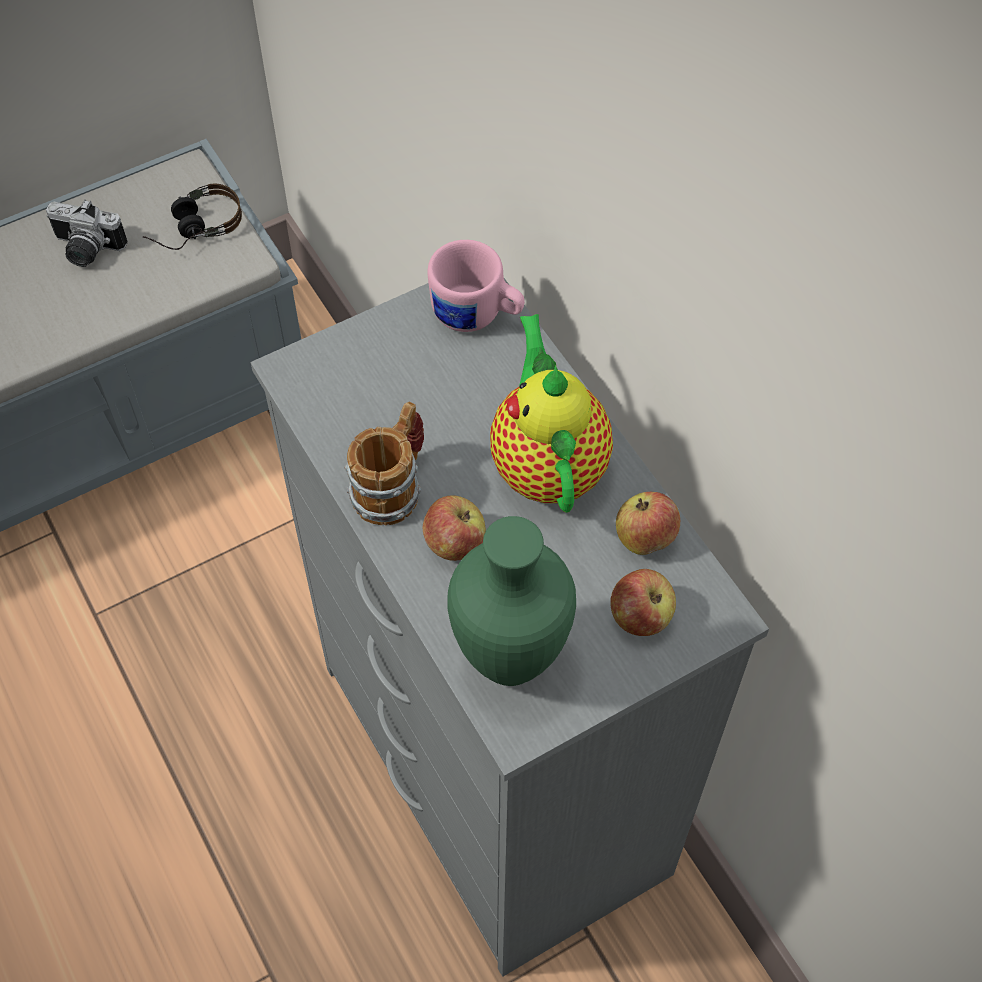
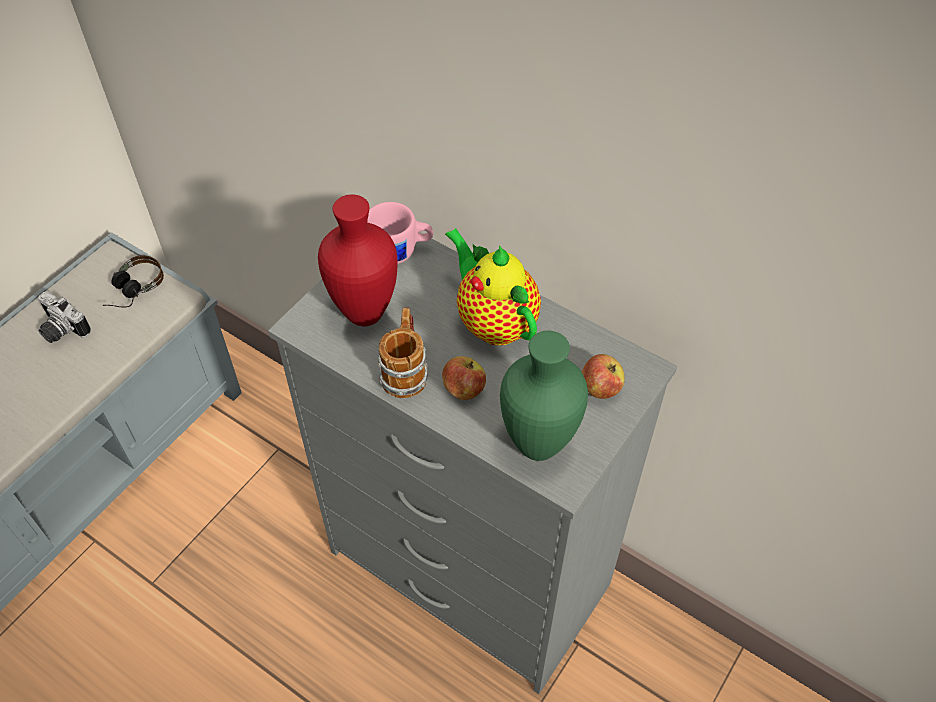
camera: 25 degrees left, 5 degrees down
(86, 250) = (61, 330): camera -> camera turned 45 degrees clockwise
(387, 385) = (367, 312): none -> red vase
(645, 538) = (576, 342): apple -> none

